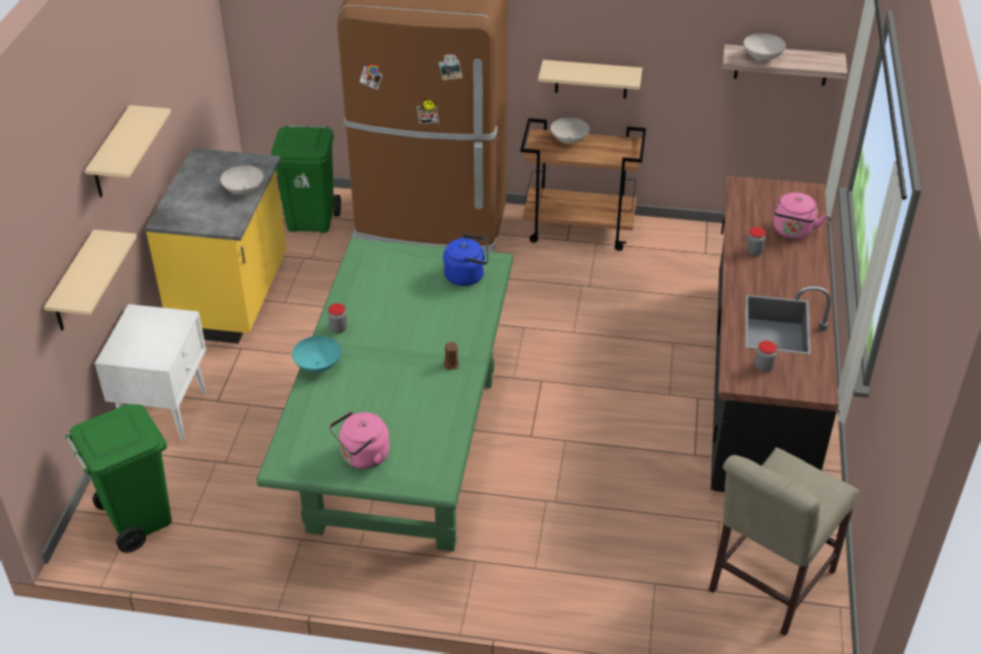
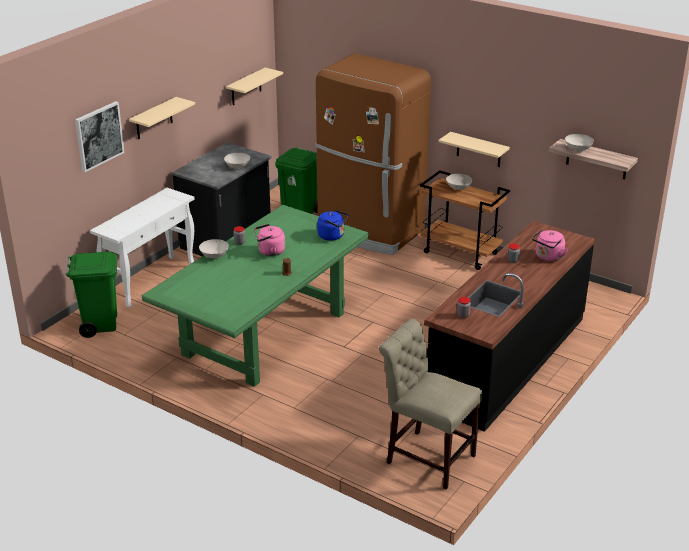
camera: 25 degrees right, 10 degrees down
(56, 218) = (99, 136): none -> picture
(74, 284) = (104, 179): beige shelf -> beige shelf (246, 87)
(165, 410) = (151, 281): white nightstand -> white console table
(233, 298) = (227, 239): yellow counter -> black counter
(319, 365) = (215, 256): turquoise bowl -> white bowl
(363, 457) = (203, 300): pink kettle -> pink kettle (269, 251)
(767, 585) = (426, 457): beige chair -> beige chair turned 60 degrees clockwise

